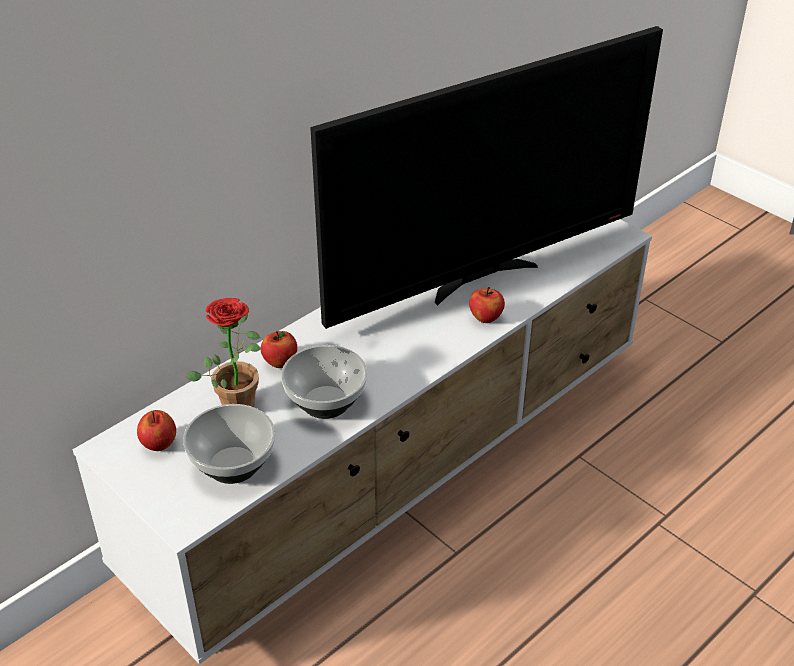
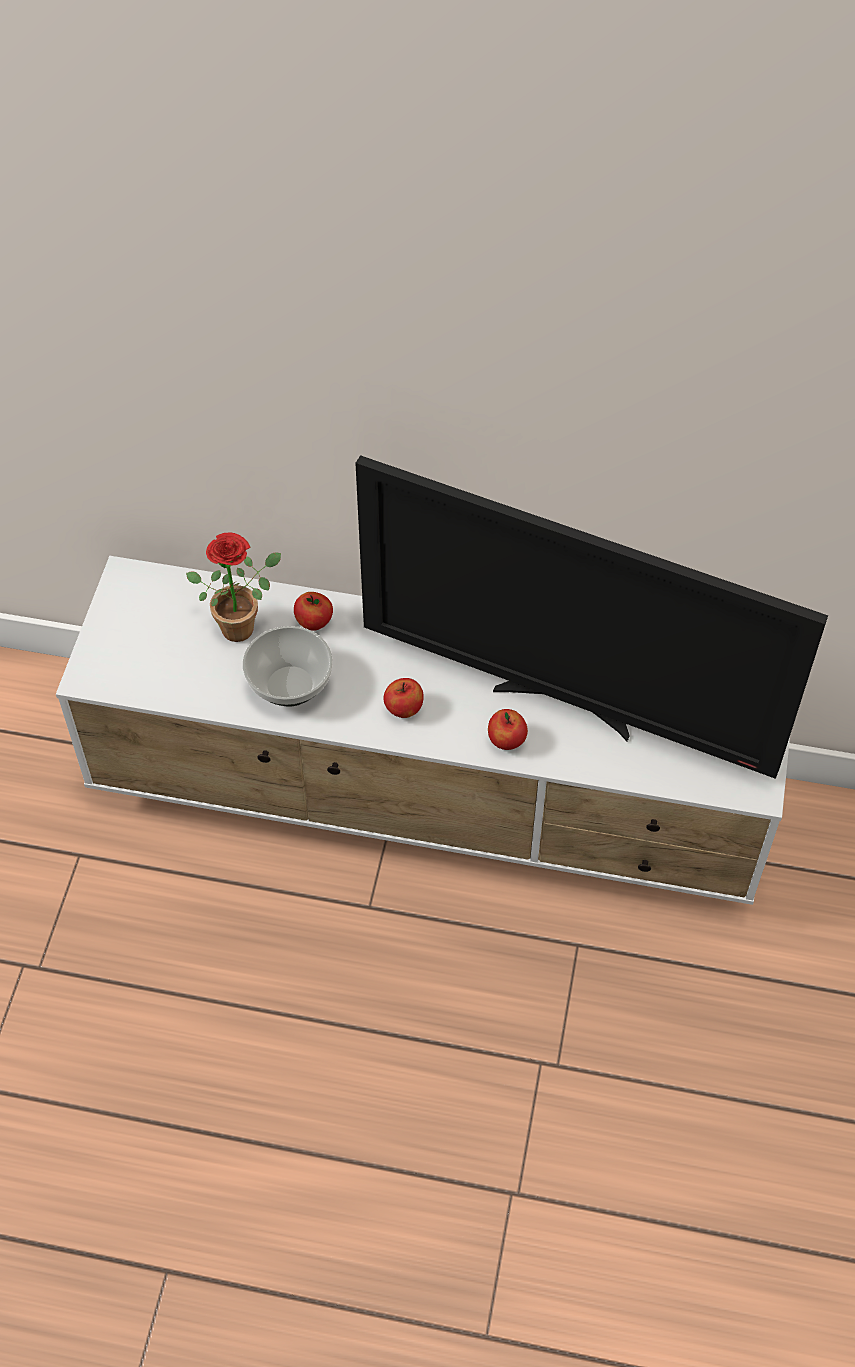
camera: 55 degrees right, 15 degrees up
(159, 444) = (155, 606): apple -> apple (403, 709)
(232, 466) = (167, 669): bowl -> none

